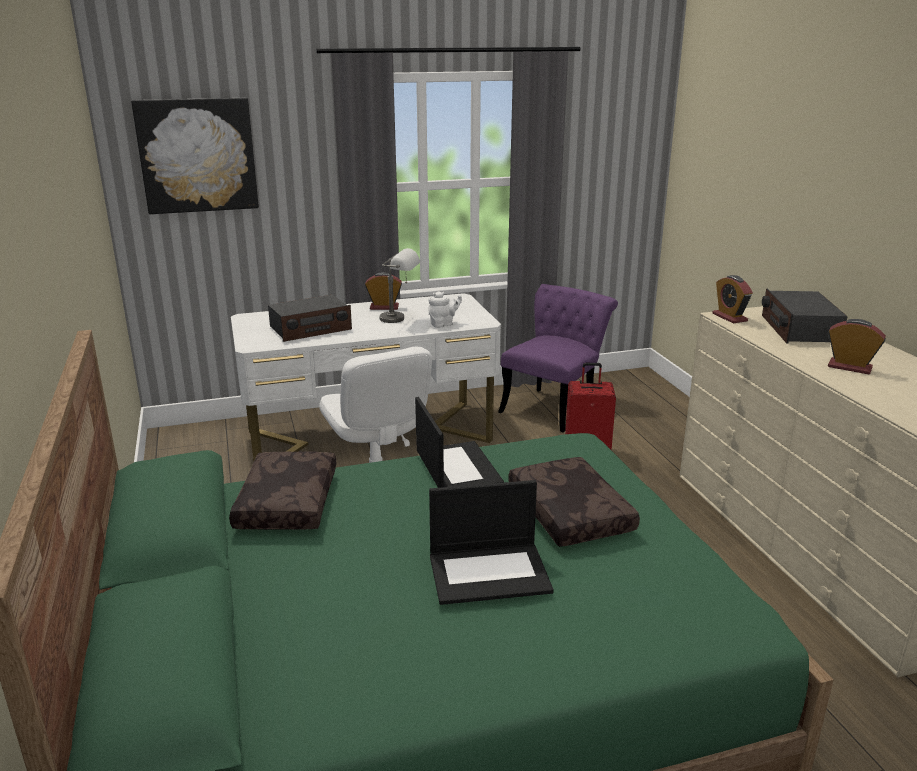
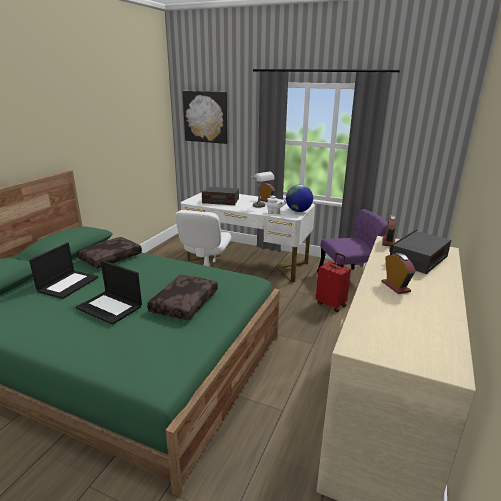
camera: 40 degrees right, 0 degrees up
(456, 467) = (182, 269): laptop -> laptop (68, 284)
(470, 311) = (298, 211): none -> globe

